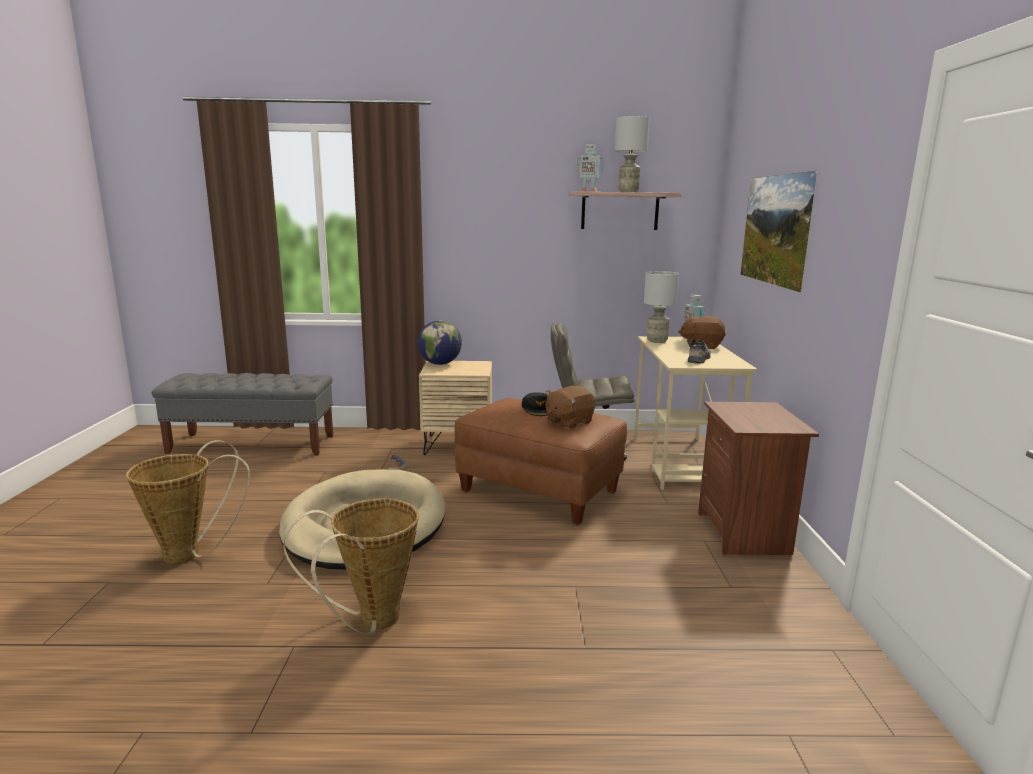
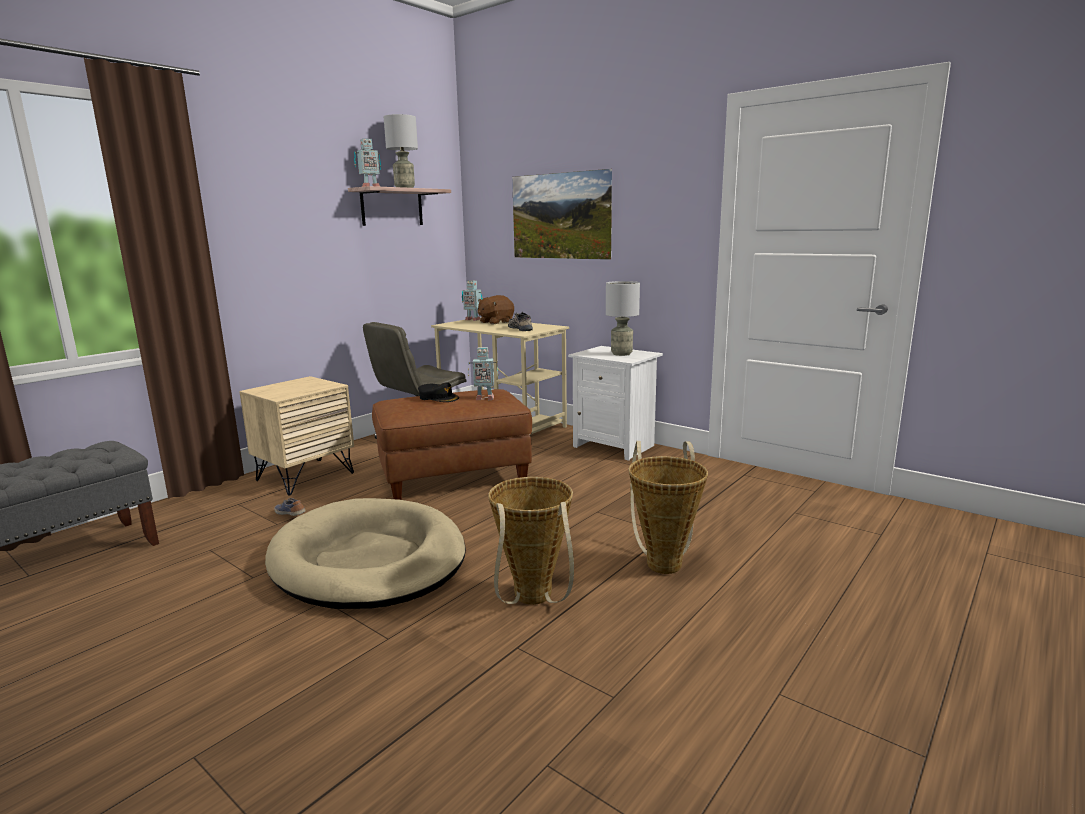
camera: 50 degrees left, 0 degrees up
(191, 554) = (236, 676): basket -> basket (663, 561)
(440, 364) = (266, 389): globe -> none
(568, 422) = (484, 398): brown plush toy -> toy robot
(657, 341) = (457, 325): grey table lamp -> grey table lamp (622, 354)
(744, 533) = (615, 446): brown nightstand -> white nightstand

